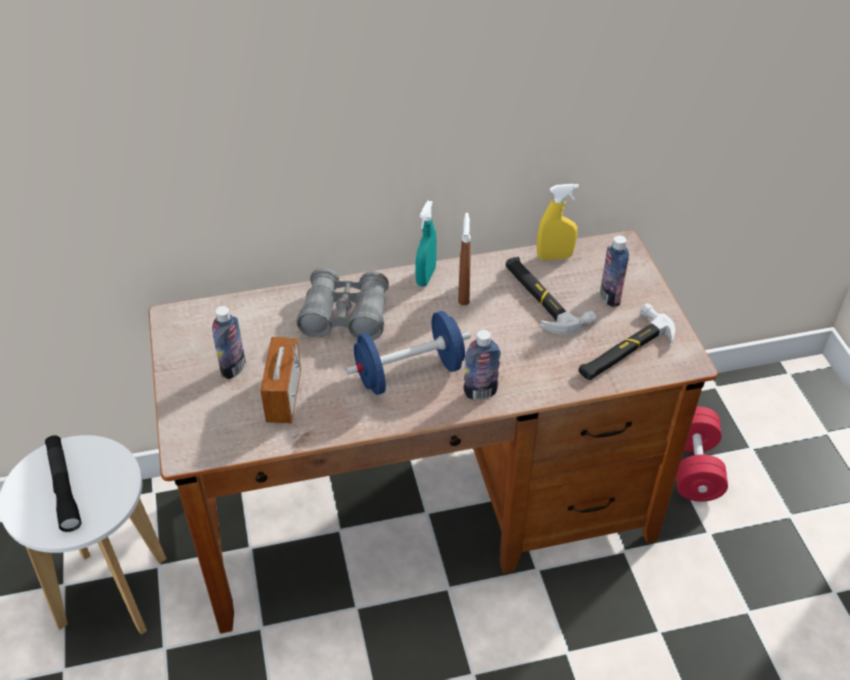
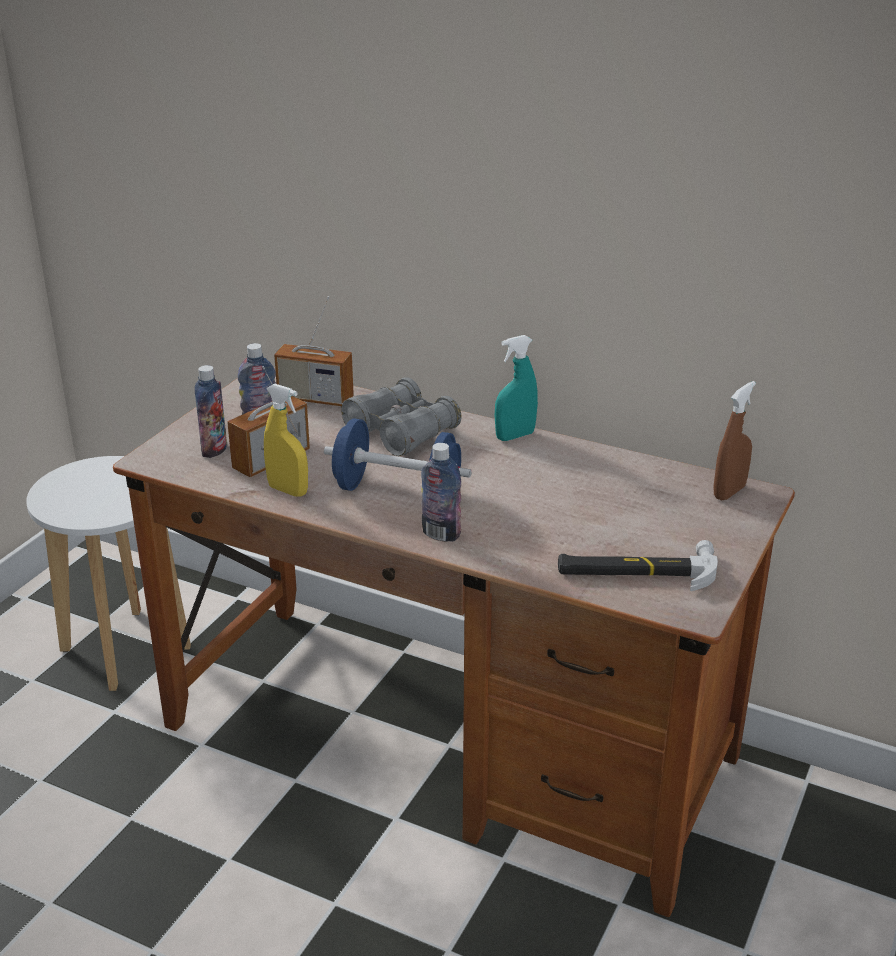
camera: 40 degrees right, 15 degrees down
(63, 487) = (96, 487): black flashlight -> none
(242, 318) = (315, 398): none -> radio
(464, 294) = (532, 462): brown spray bottle -> brown spray bottle (729, 492)
(542, 297) = (608, 497): hammer -> none
(554, 256) = (669, 473): yellow spray bottle -> yellow spray bottle (288, 490)
(610, 297) = (683, 526): bottle -> bottle (214, 450)
(694, 467) = (801, 878): red dumbbell -> none

